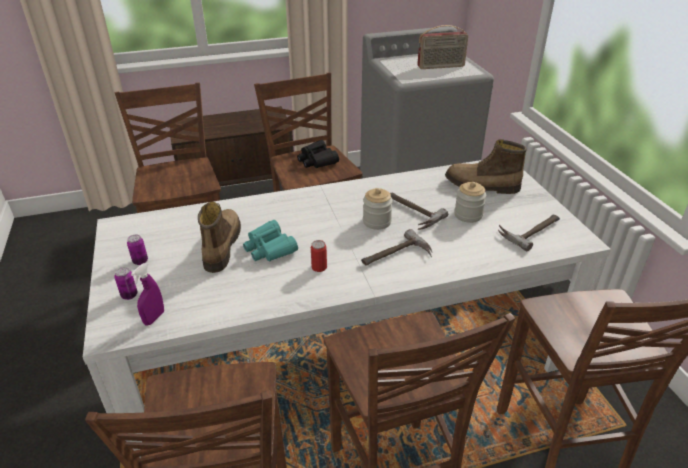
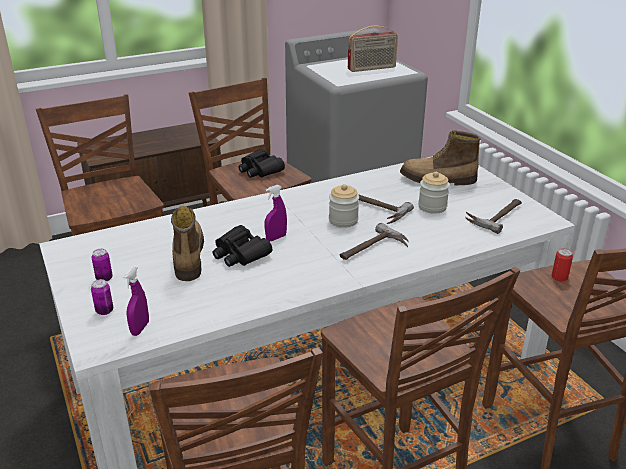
camera: 10 degrees left, 5 degrees down
(269, 248) = (240, 254): turquoise binoculars -> black binoculars
(308, 234) = (276, 238): none -> purple spray bottle
(319, 267) = (298, 266): can -> can (559, 277)

